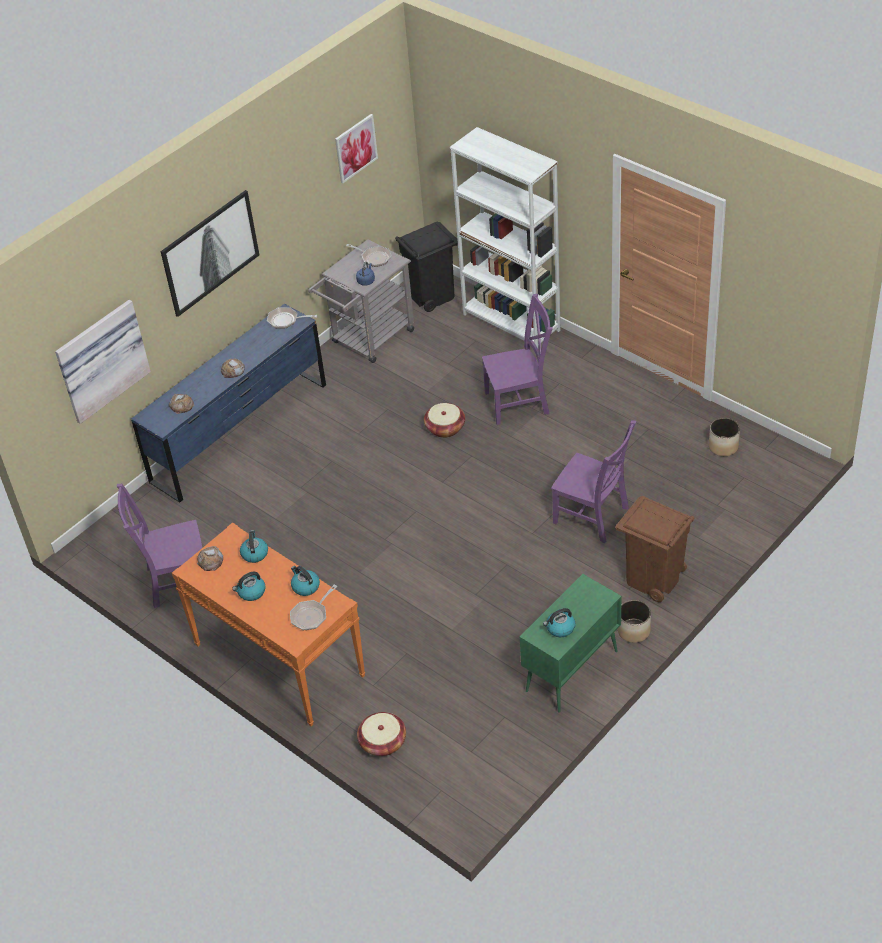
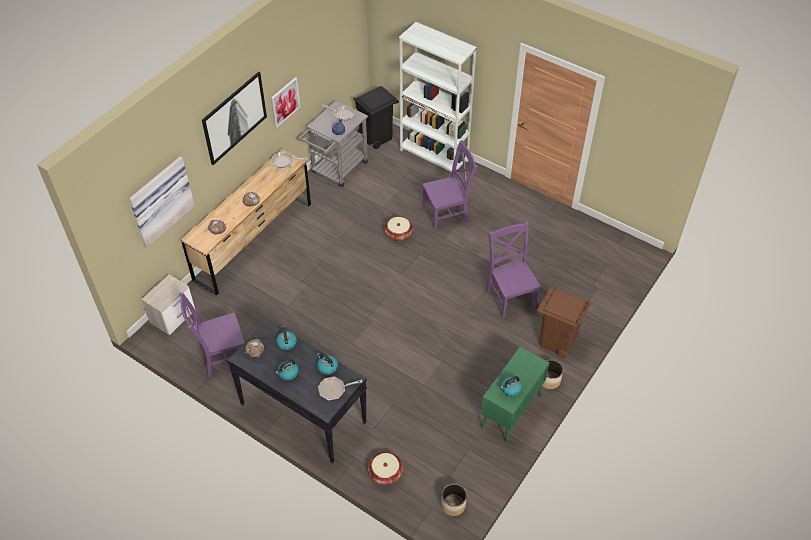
camera: 10 degrees left, 5 degrees up
(117, 528) = (173, 316): none -> nightstand
(240, 433) = (254, 241): blue dresser -> brown dresser
(278, 660) = (302, 413): orange console table -> black console table
(311, 615) = (334, 389): frying pan -> frying pan turned 45 degrees clockwise
(356, 148) = (330, 37): picture -> picture (285, 102)
(593, 517) = (510, 296): purple chair -> purple chair turned 135 degrees counterclockwise
(723, 447) = (590, 243): planter -> planter (453, 505)

